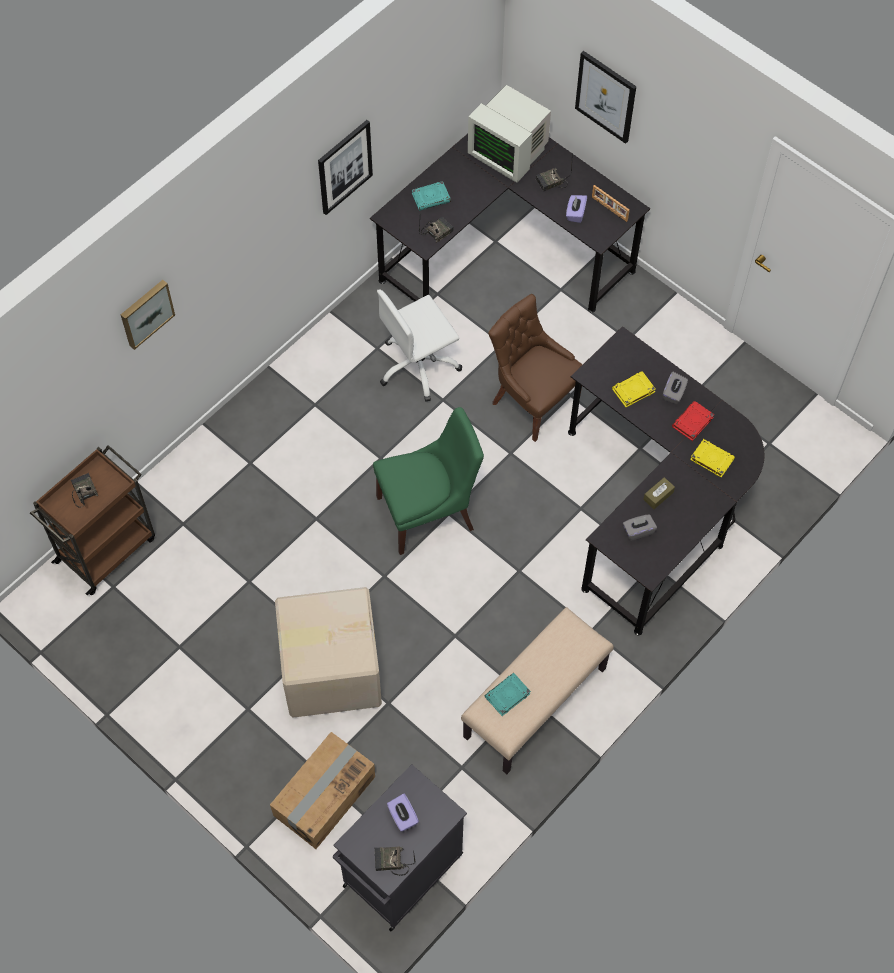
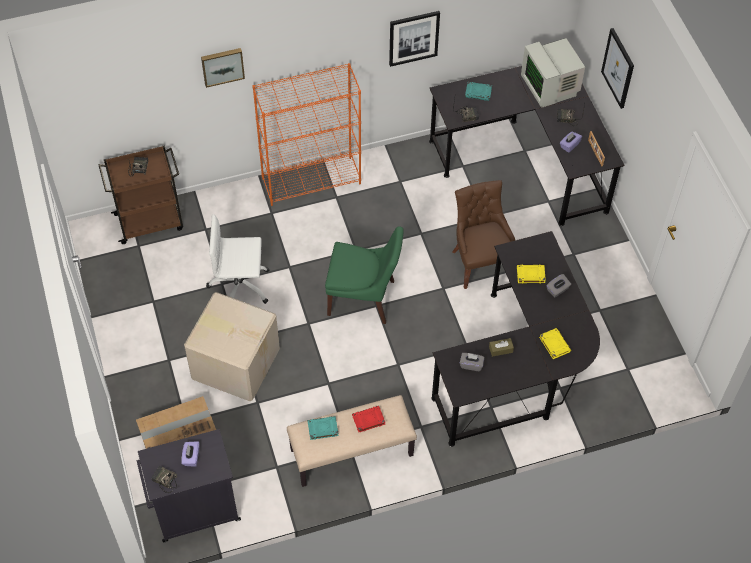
camera: 30 degrees right, 5 degrees down
(272, 398) = (312, 180): none -> orange bookcase
(418, 366) = (419, 205): white office chair -> white office chair (240, 286)
(692, 422) = (557, 315): red book -> red book (368, 420)

